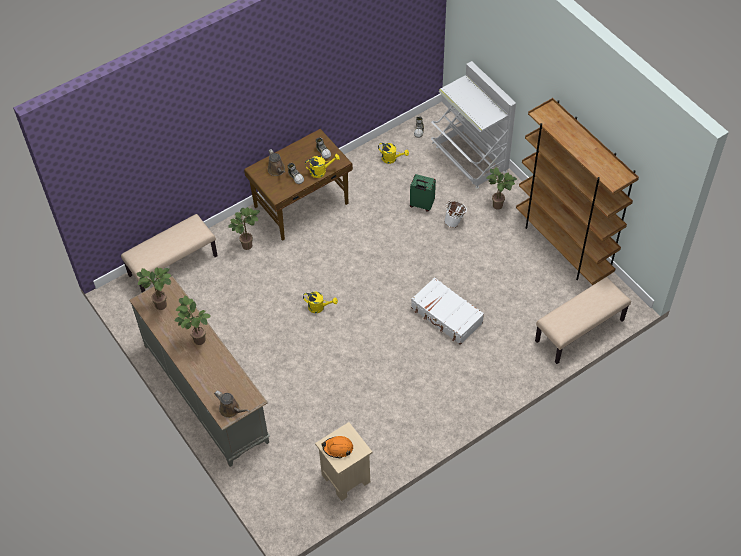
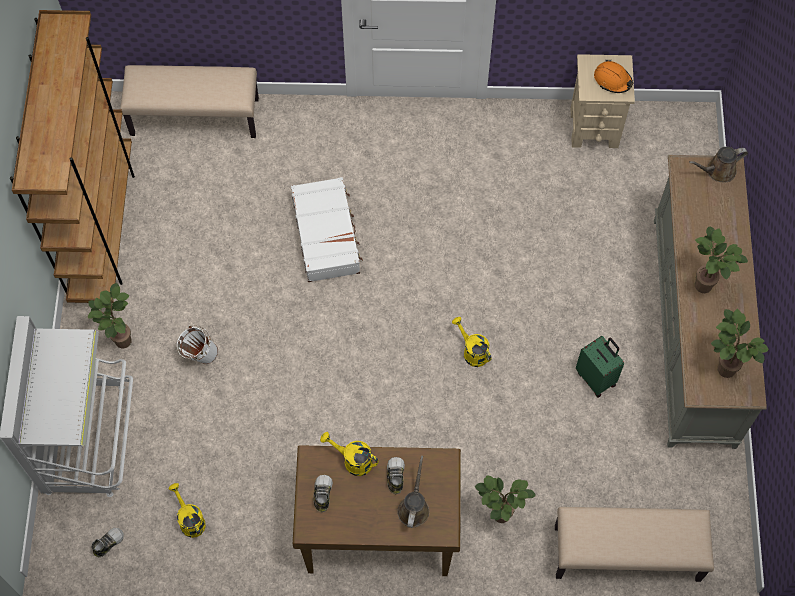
camera: 145 degrees left, 10 degrees up
(231, 410) = (718, 171): brown watering can -> brown watering can turned 90 degrees counterclockwise
(421, 205) = (217, 412): green suitcase -> green suitcase (596, 378)

